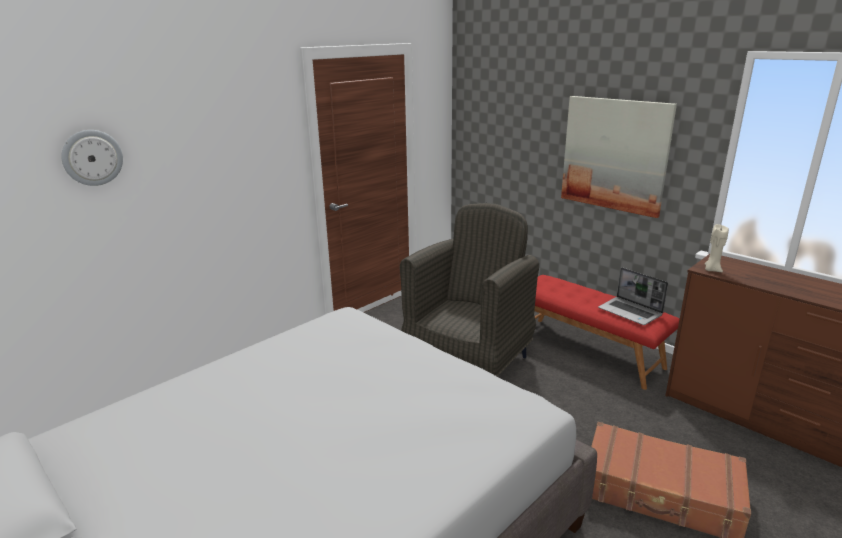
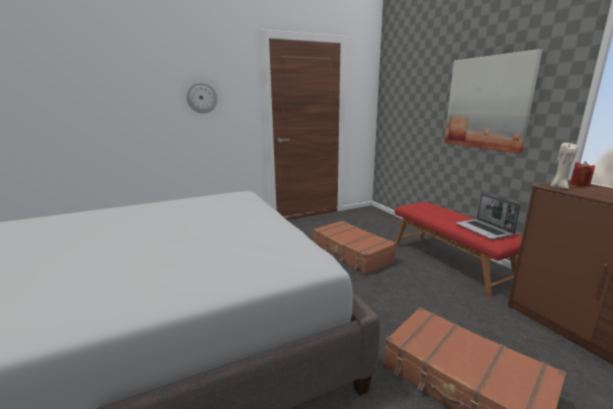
camera: 20 degrees right, 5 degrees down
(92, 157) = (114, 81): wall clock -> wall clock (202, 97)
(469, 360) = (351, 254): grey armchair -> brown suitcase
(726, 261) = (579, 184): none -> red candle

